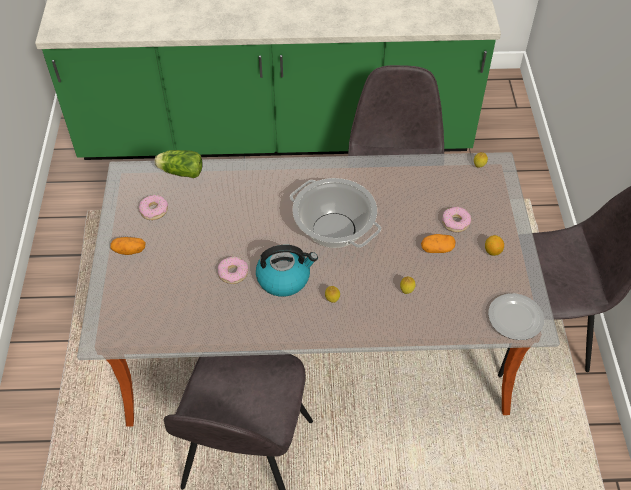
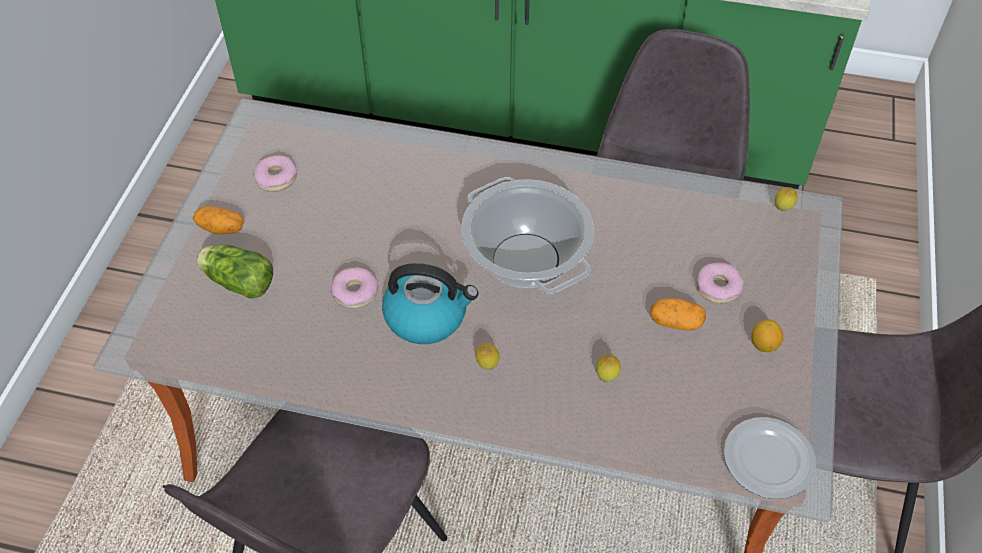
camera: 15 degrees right, 0 degrees up
(179, 171) = (332, 130): lettuce -> lettuce (237, 281)

